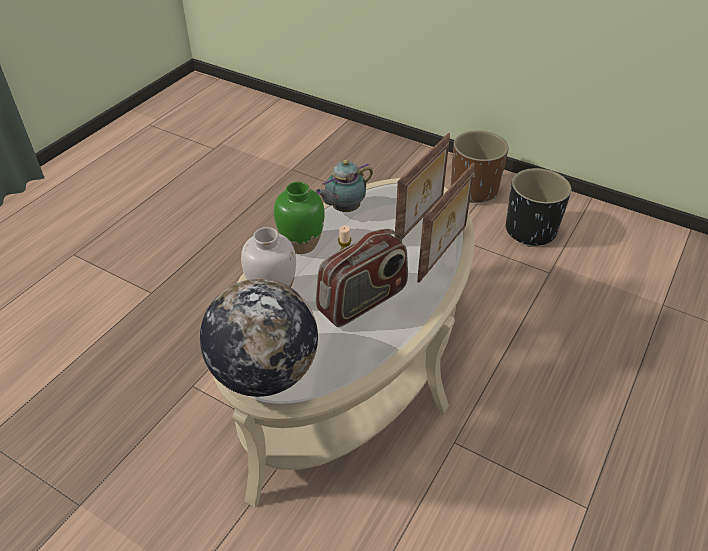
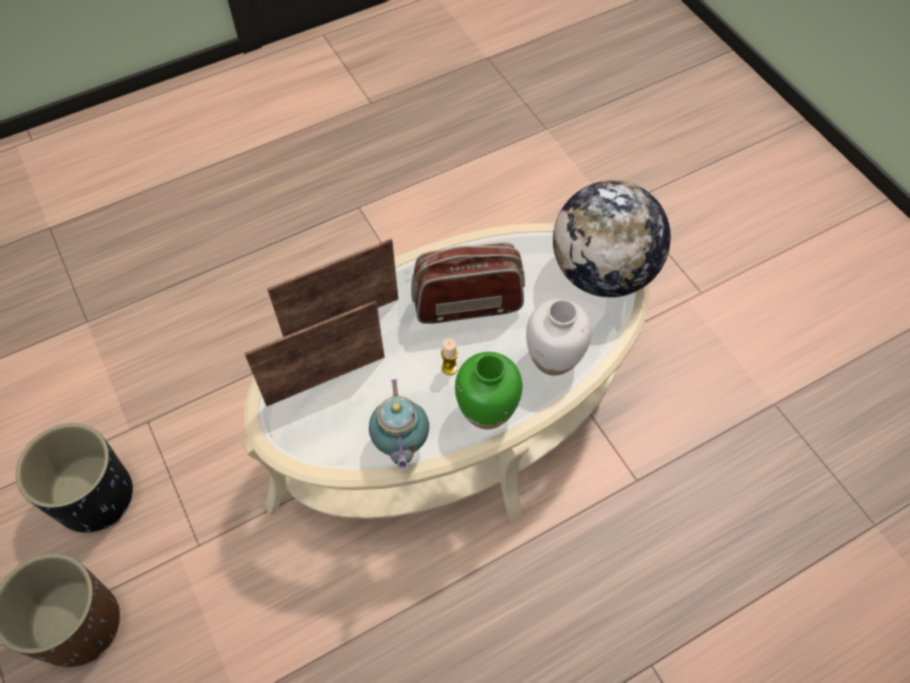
camera: 150 degrees left, 15 degrees up
(344, 209) = (400, 445): teapot -> teapot turned 90 degrees clockwise

